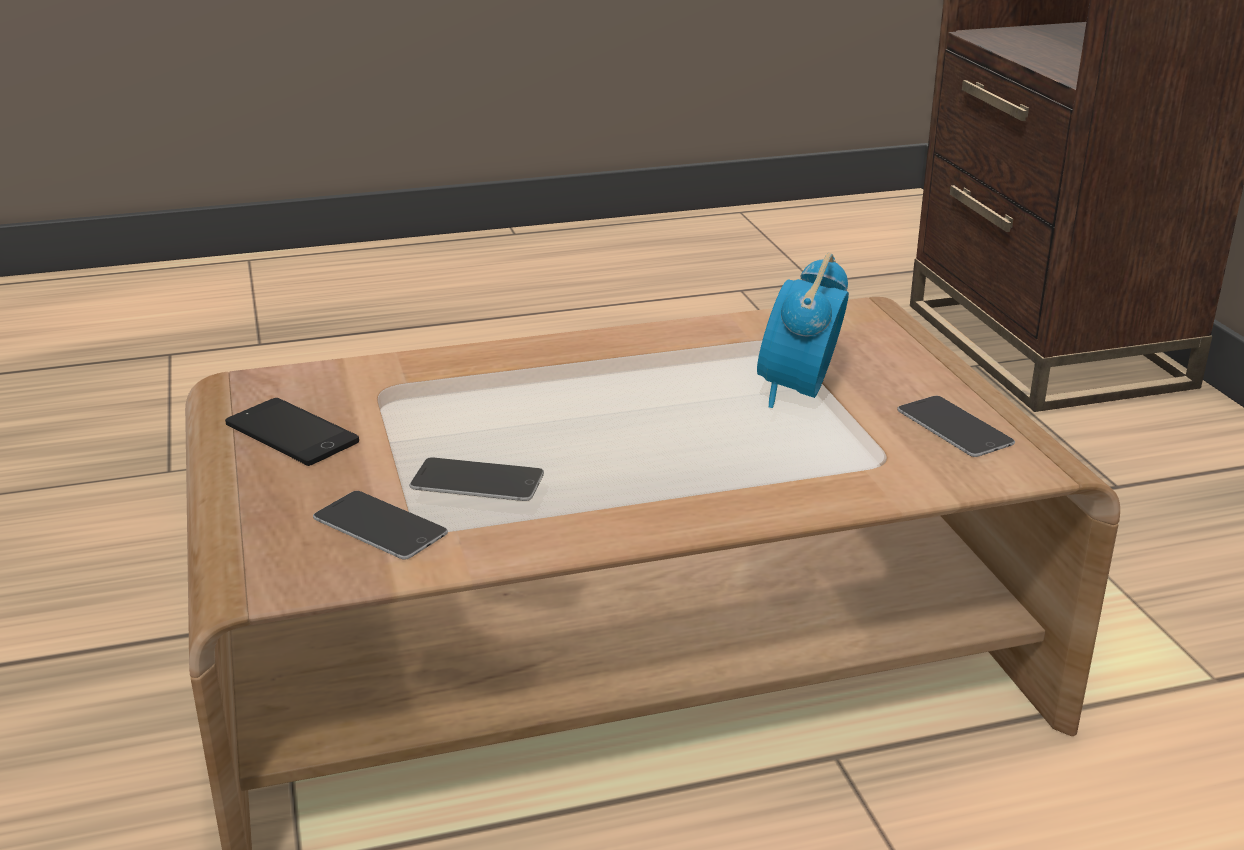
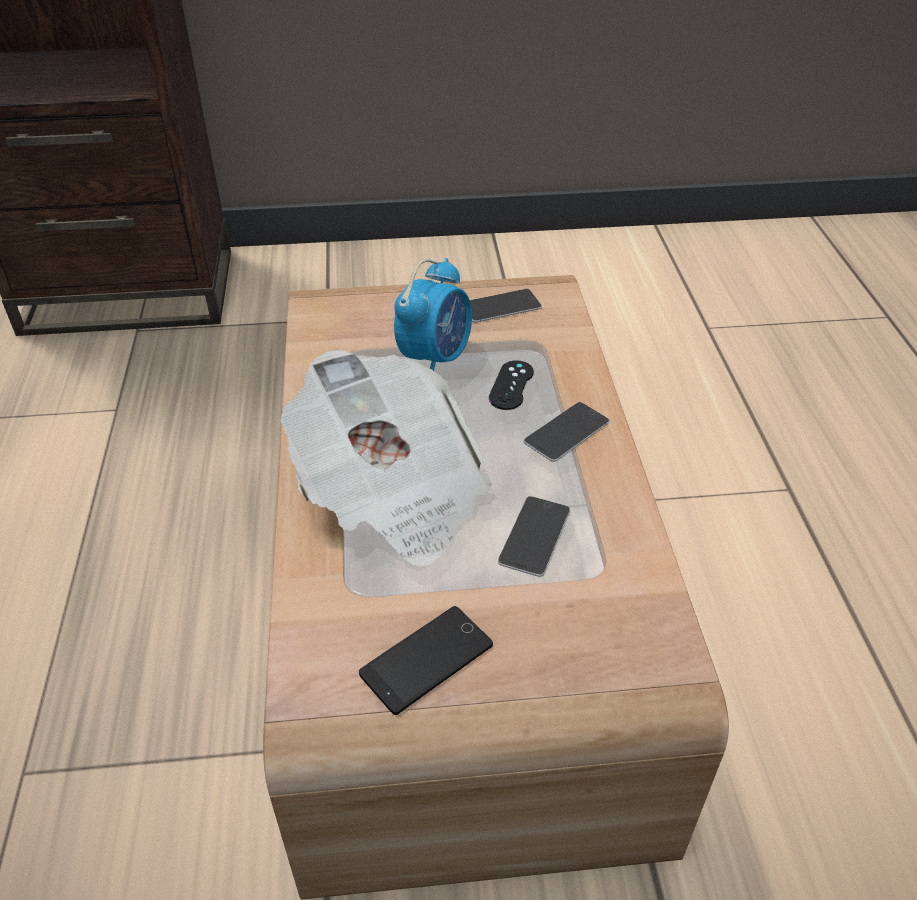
camera: 80 degrees left, 15 degrees up
(380, 525) = (596, 597): phone -> phone (566, 432)
(531, 392) = (392, 492): none -> newspaper
(766, 447) = (511, 385): none -> black game controller
(798, 392) = (435, 357): alarm clock -> alarm clock turned 90 degrees counterclockwise

